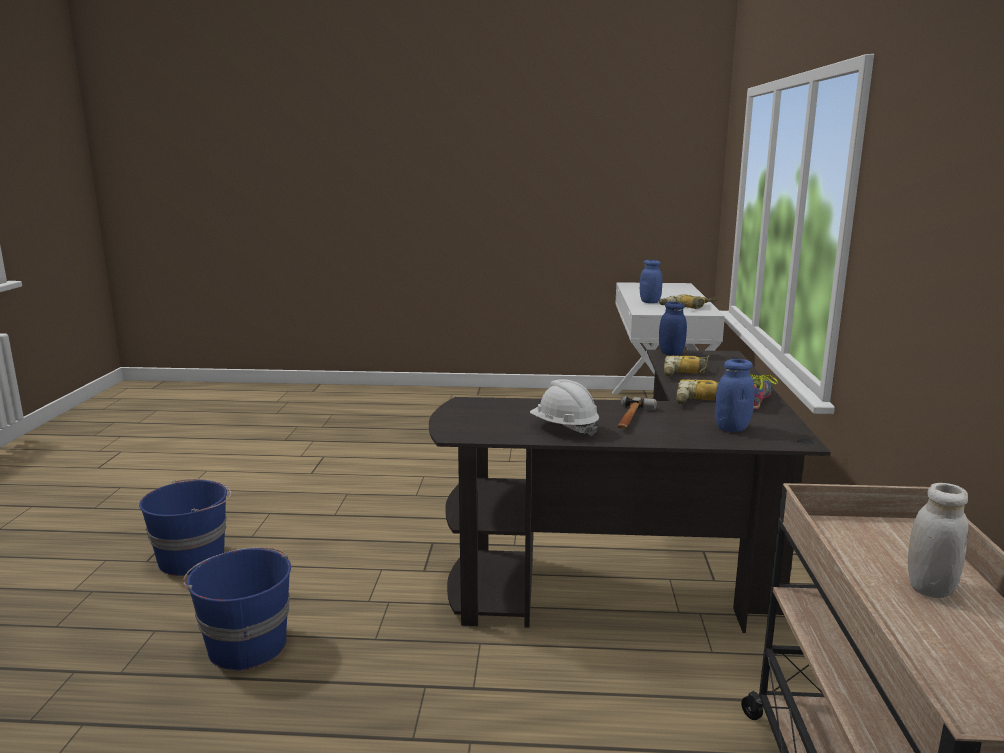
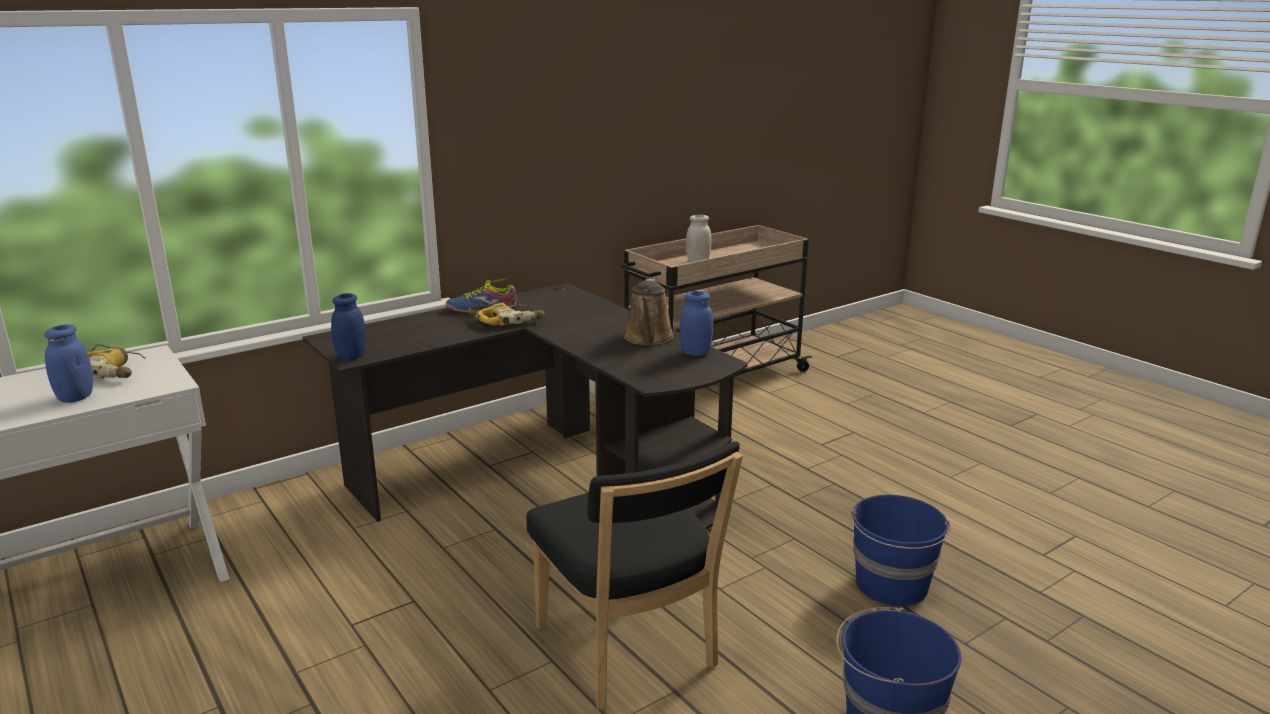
camera: 130 degrees left, 5 degrees up
(383, 515) = (629, 652): none -> black chair
(564, 428) = (648, 339): white hard hat -> brown watering can
(631, 419) = (591, 328): hammer -> none
(686, 373) = (427, 338): power drill -> none
(732, 428) = (564, 304): blue jar -> blue jar (695, 353)

